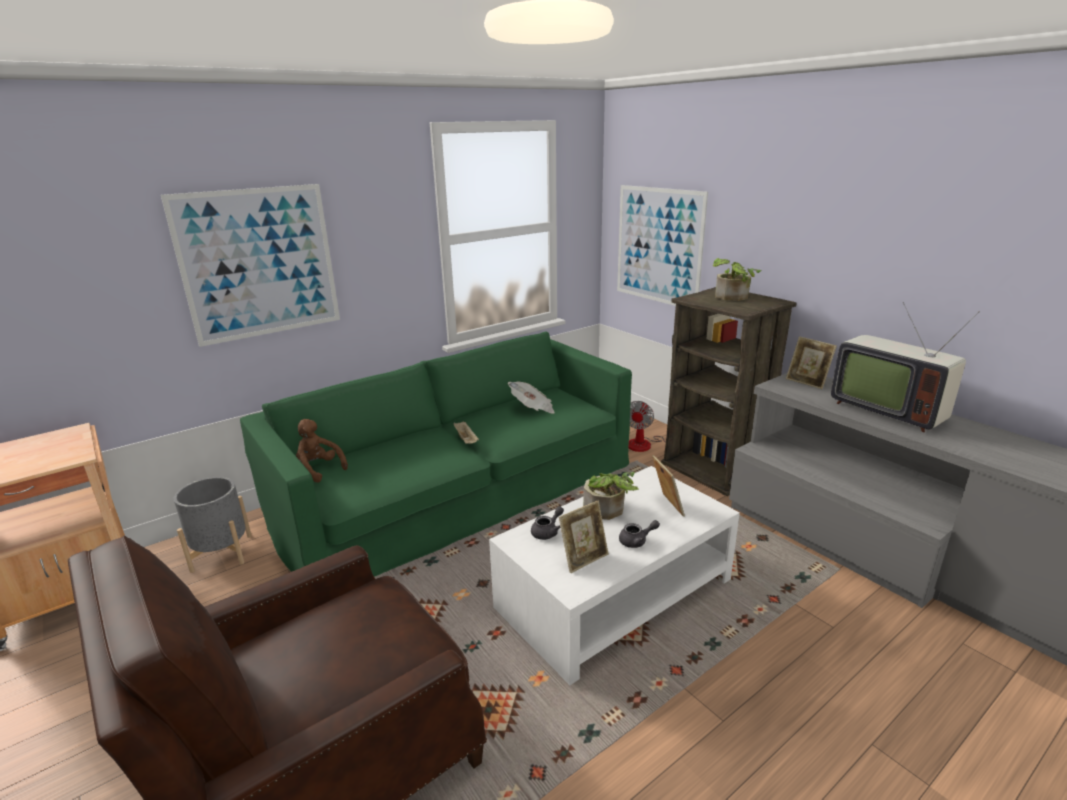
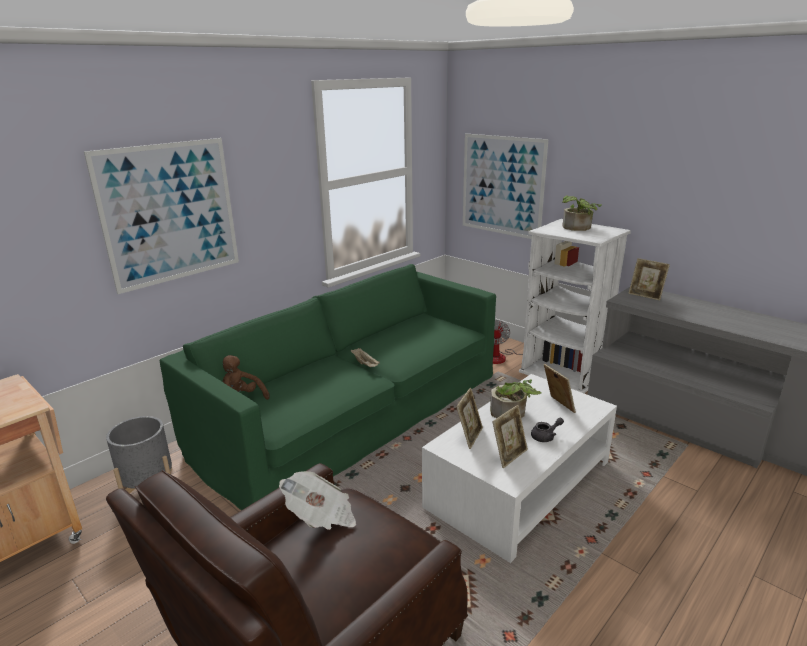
camera: 10 degrees left, 0 degrees up
(532, 409) = (412, 333): newspaper -> newspaper (321, 517)
(547, 532) = (469, 436): grey teapot -> picture frame
(714, 468) = (564, 372): brown bookcase -> white bookcase
(887, 410) = (716, 314): television -> none

